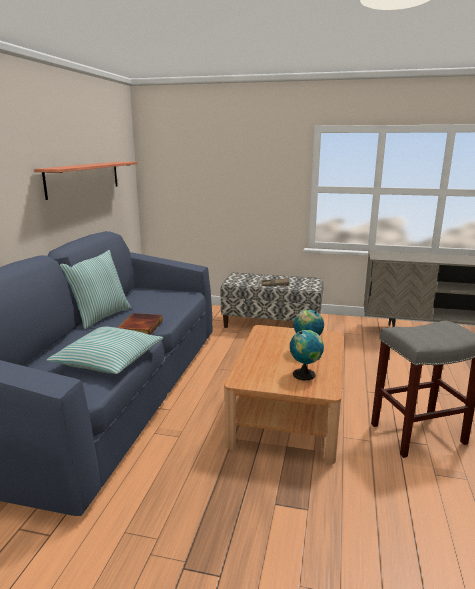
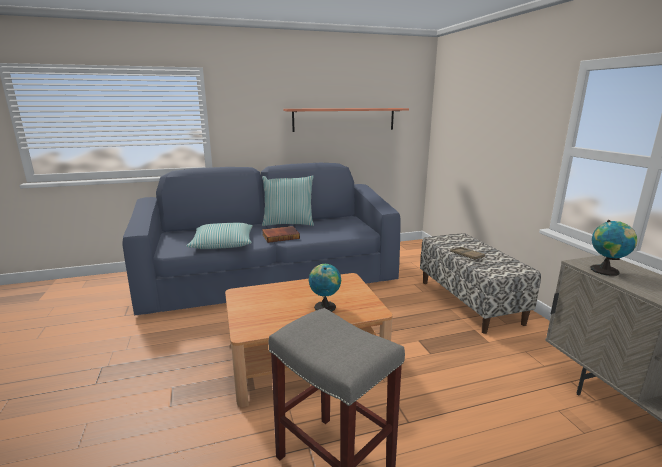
camera: 60 degrees right, 0 degrees up
(305, 374) = (271, 316): globe -> globe (606, 271)

